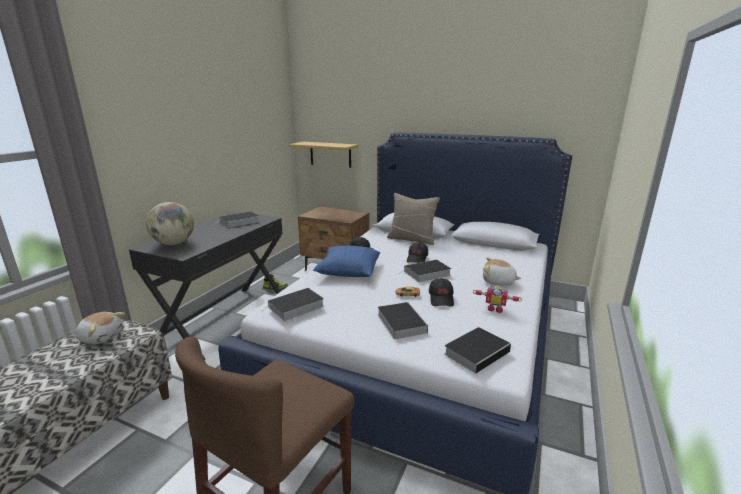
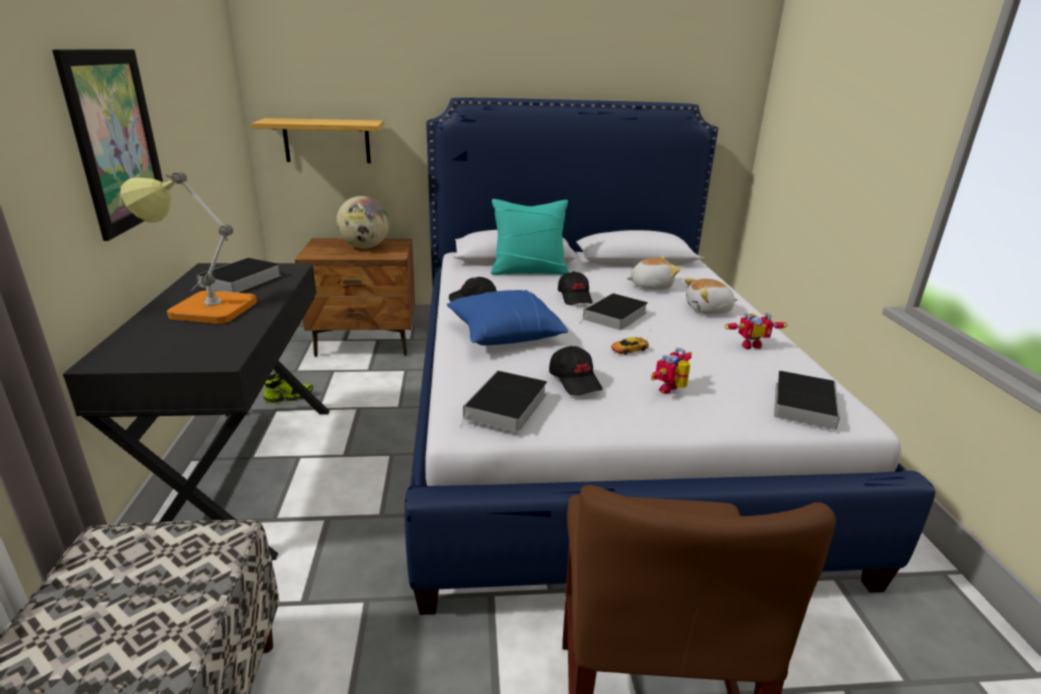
camera: 30 degrees left, 5 degrees up
(101, 337) = (132, 574): plush toy -> plush toy (650, 286)
(174, 243) = (161, 343): globe -> globe (365, 247)
(188, 152) = (116, 141): none -> picture
(208, 232) = (203, 308): none -> table lamp
(400, 322) = (672, 390): book -> toy robot
(412, 239) = (529, 271): beige pillow -> turquoise pillow
(441, 299) = (676, 346): black cap -> black cap (575, 381)

